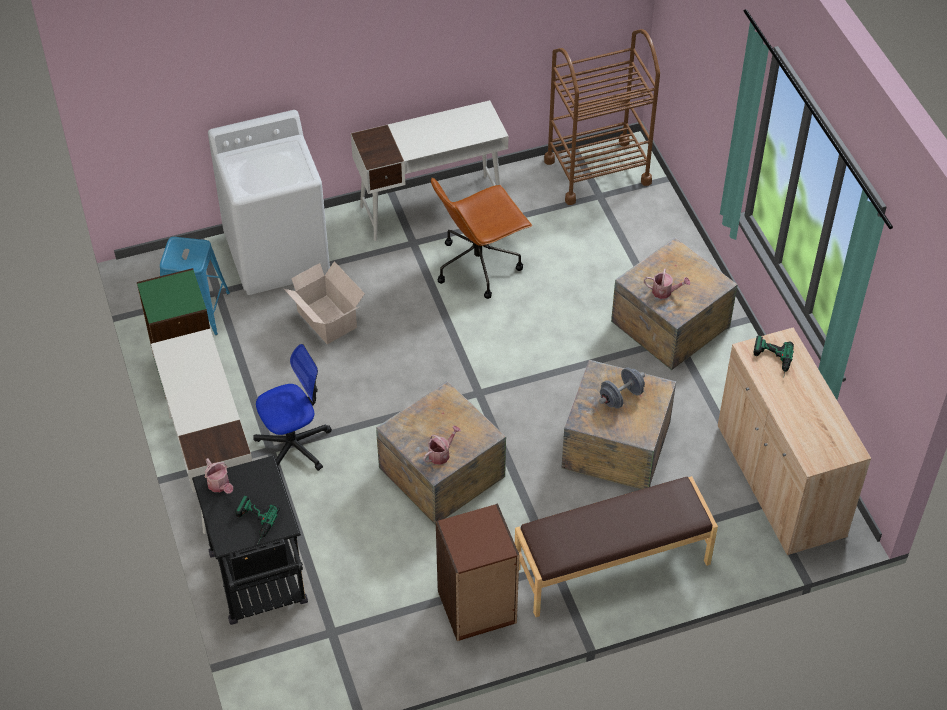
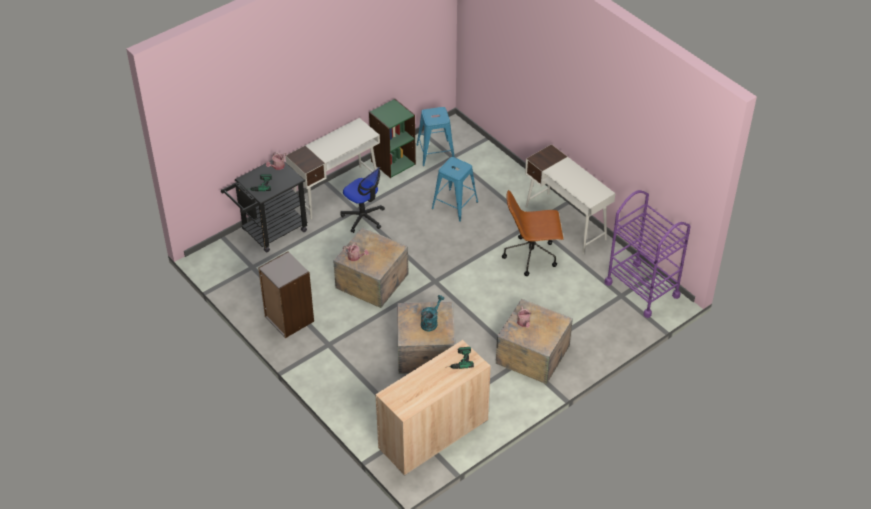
camera: 70 degrees right, 5 degrees down
(278, 254) = (492, 171): white washing machine -> none
(327, 321) = (455, 205): cardboard box -> blue stool
(477, 607) = (289, 319): brown bookcase -> grey bookcase
(479, 265) = (531, 255): brown office chair -> brown office chair turned 45 degrees counterclockwise
(597, 171) = (642, 289): brown cart -> purple cart
(612, 566) = (339, 369): brown bench -> none
(621, 397) = (431, 322): grey dumbbell -> turquoise watering can

